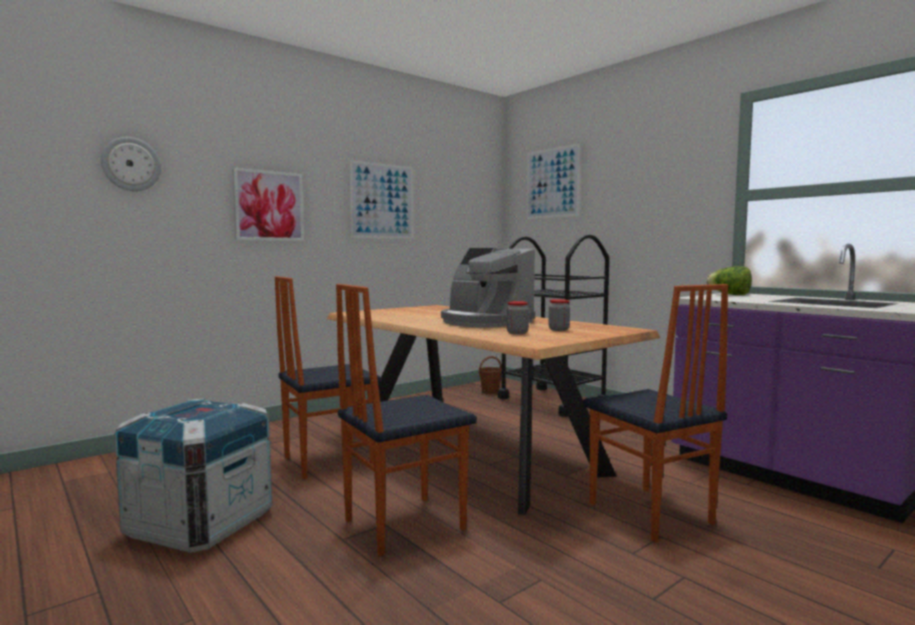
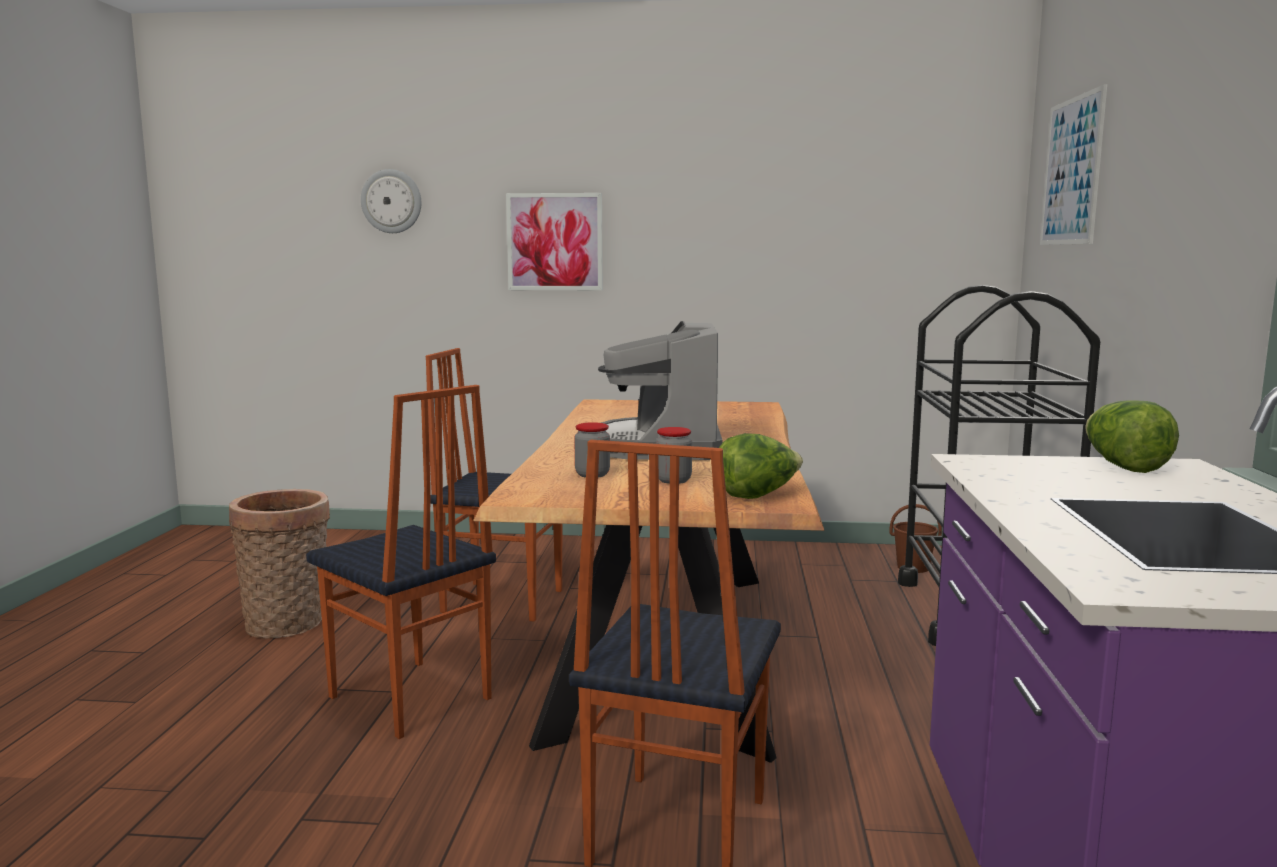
camera: 45 degrees right, 5 degrees up
(200, 524) = (289, 625): crate -> basket
(382, 201) = (740, 224): picture -> none
(402, 524) = (408, 699): chair -> chair turned 150 degrees counterclockwise
(612, 329) = (757, 495): none -> lettuce

